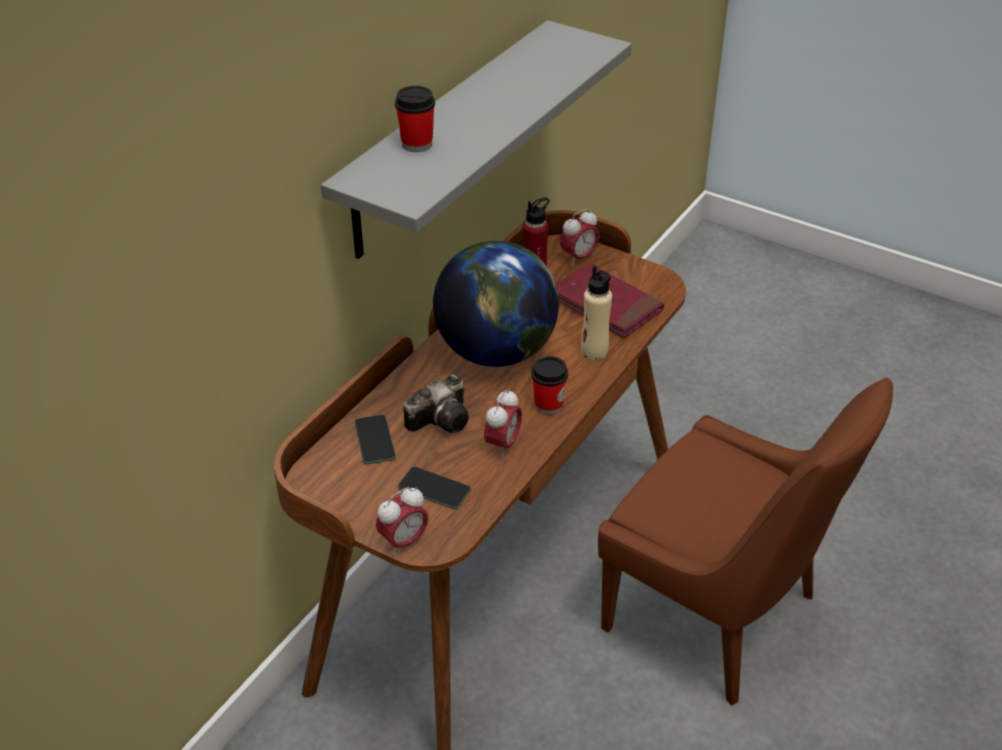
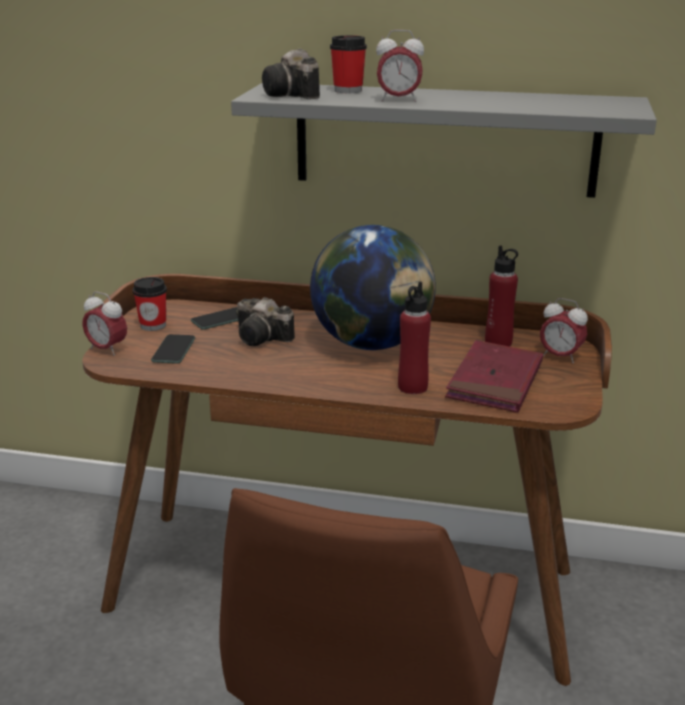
camera: 70 degrees right, 15 degrees down
(417, 178) = (292, 95): none -> camera
(502, 444) = (244, 367): alarm clock -> alarm clock (398, 100)
(548, 405) = (312, 378): cup -> cup (153, 325)
(594, 351) = (412, 387): beige bottle -> red bottle

